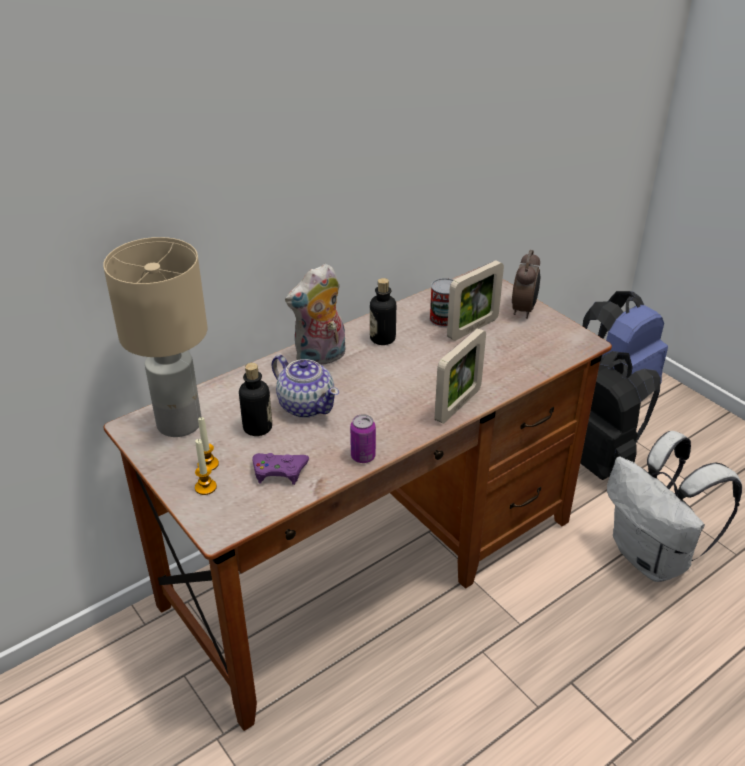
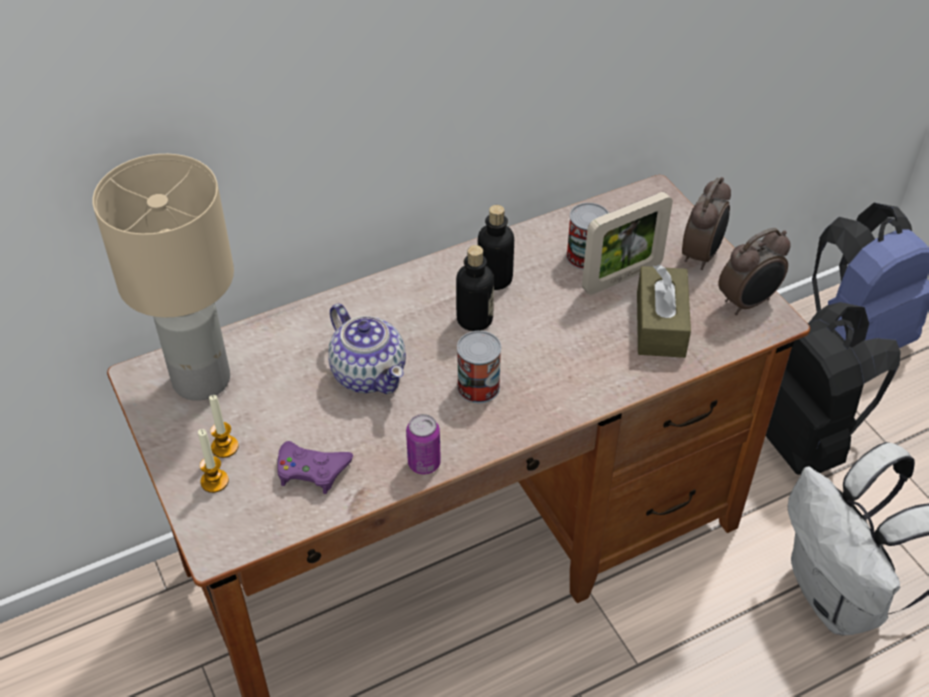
camera: 10 degrees right, 10 degrees up
(257, 427) = (299, 399): bottle -> bottle (474, 319)
(321, 358) = (405, 301): plush toy -> none
(389, 404) = (478, 387): none -> can
(458, 405) = (569, 400): picture frame -> none
(508, 353) = (660, 324): none -> brown tissue box
(564, 334) = (748, 302): none -> alarm clock

